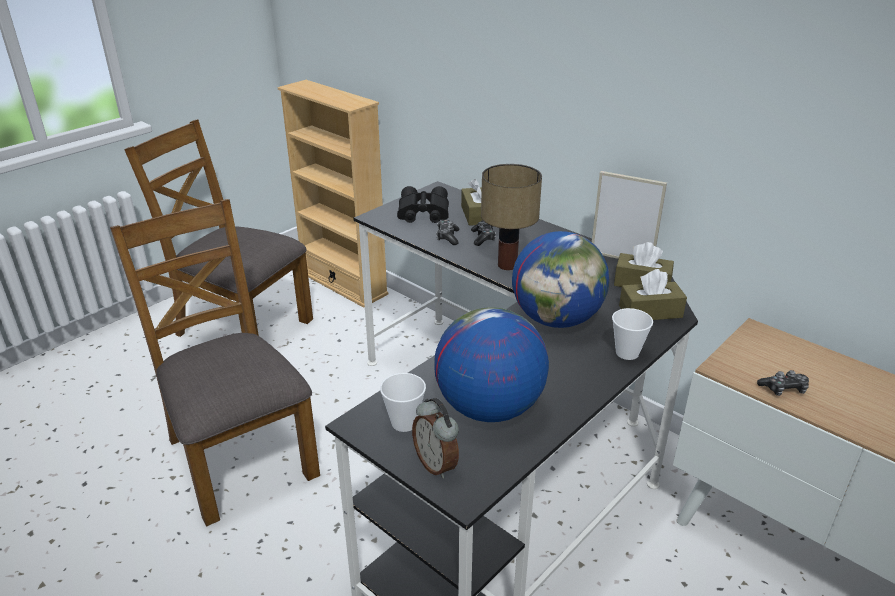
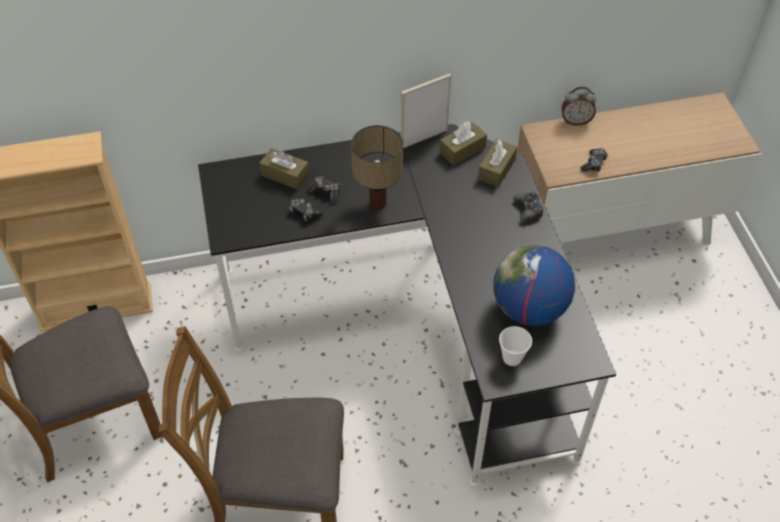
camera: 55 degrees left, 20 degrees up
(422, 213) = (248, 206): black binoculars -> none
(437, 464) = (560, 361): alarm clock -> alarm clock (575, 121)
(557, 319) = (466, 219): globe -> none
(627, 353) = (528, 210): cup -> black game controller

